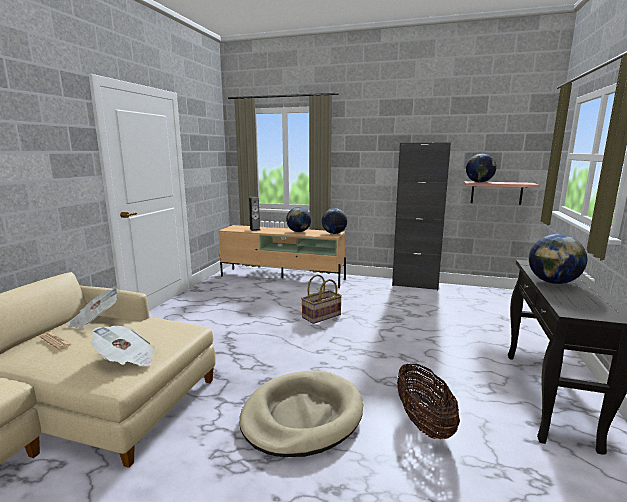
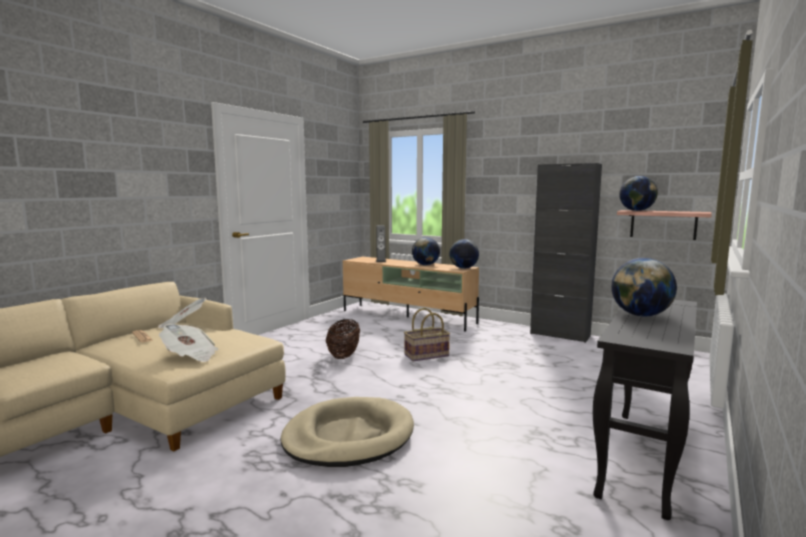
camera: 15 degrees right, 5 degrees down
(423, 422) = (471, 460): basket -> basket (343, 355)

